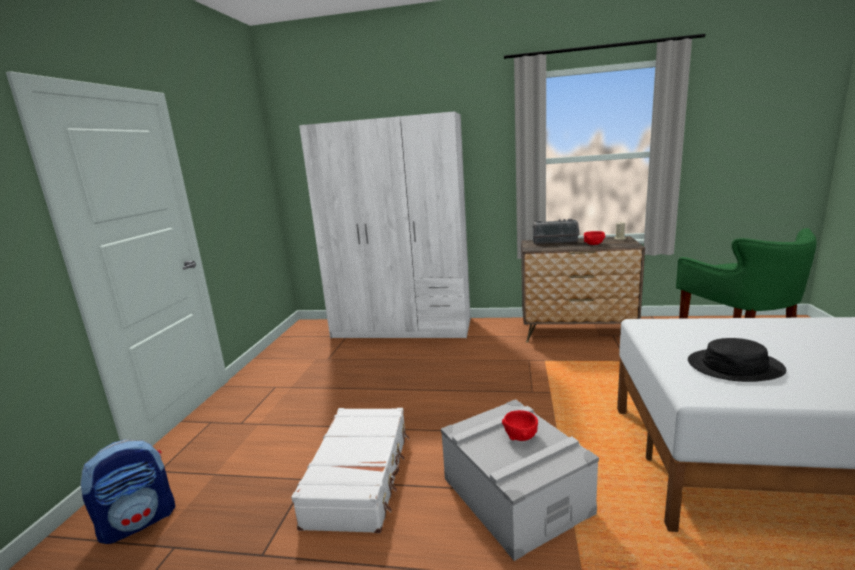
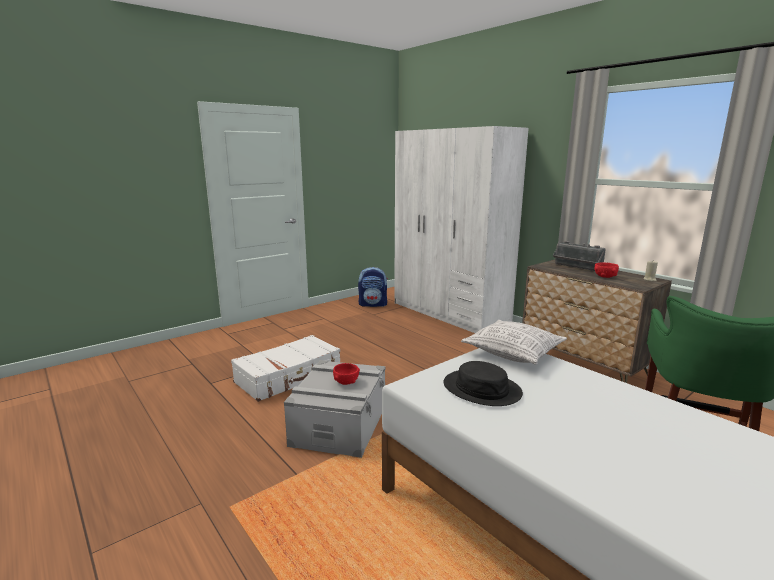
camera: 40 degrees right, 0 degrees up
(139, 521) = (196, 349): backpack -> backpack (373, 304)
(664, 327) = (513, 353): none -> pillow

